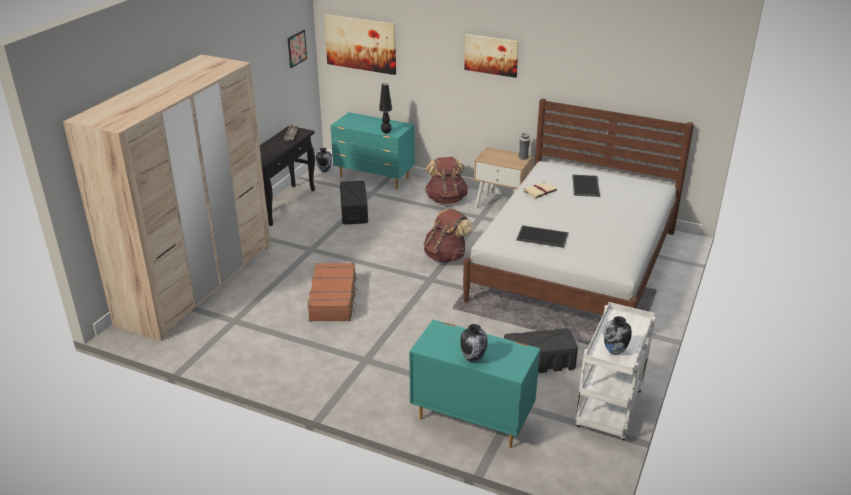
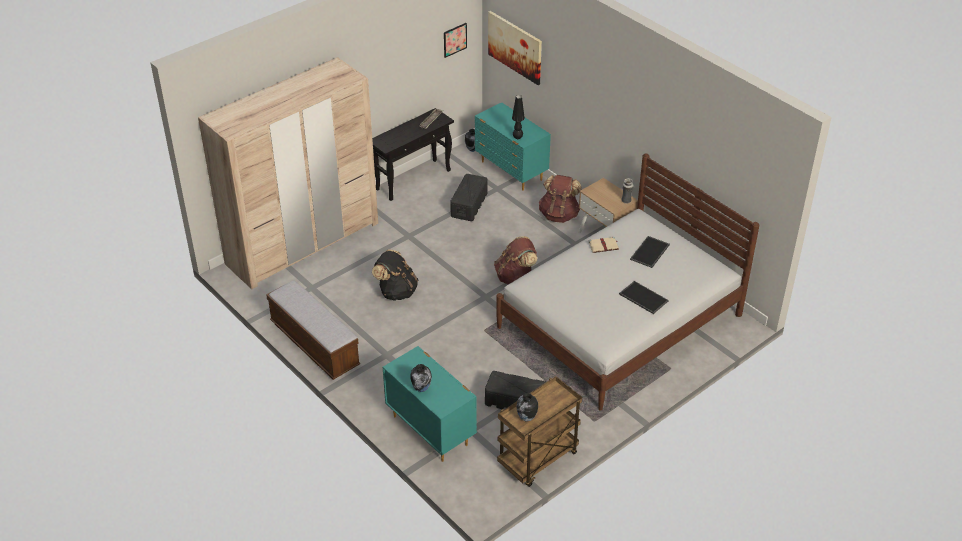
camera: 25 degrees right, 10 degrees up
(274, 374) = (314, 344): none -> bench
(333, 299) = (396, 291): brown suitcase -> black backpack
(491, 55) = (612, 98): picture -> none
(541, 237) = (564, 295): tray -> tray (642, 298)
(609, 411) = (538, 460): white cart -> brown cart

